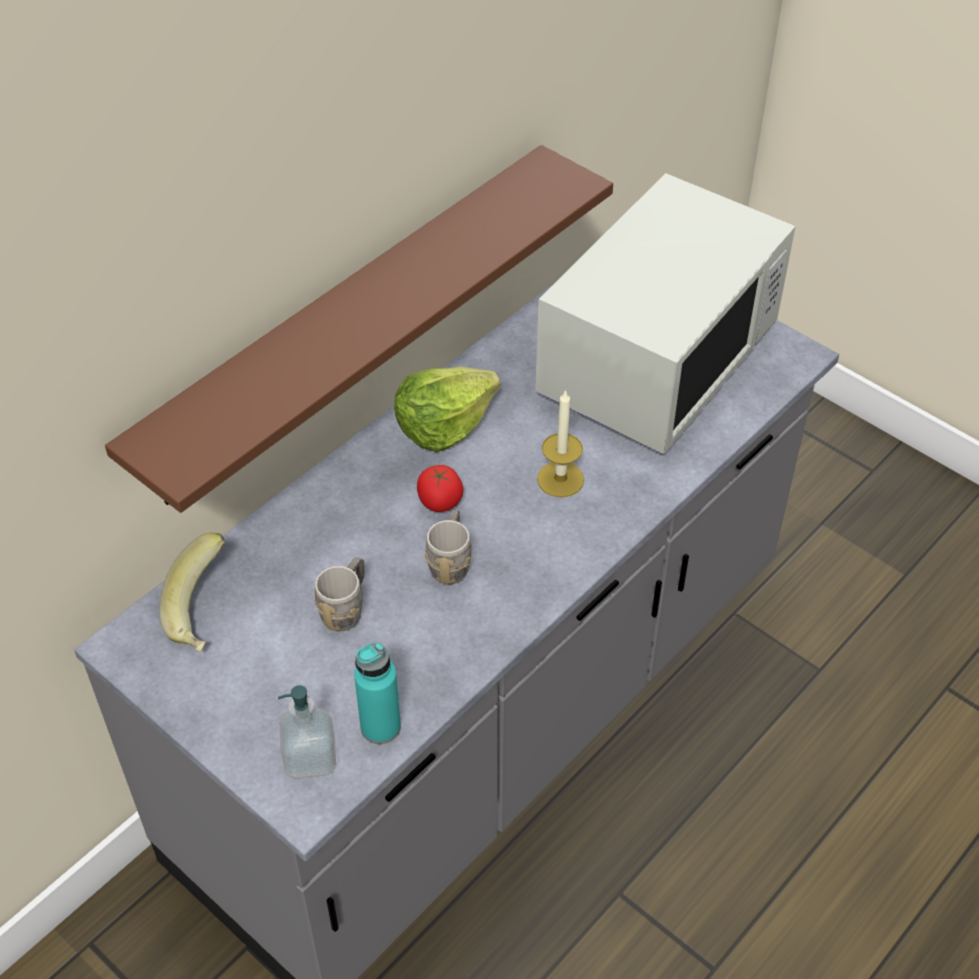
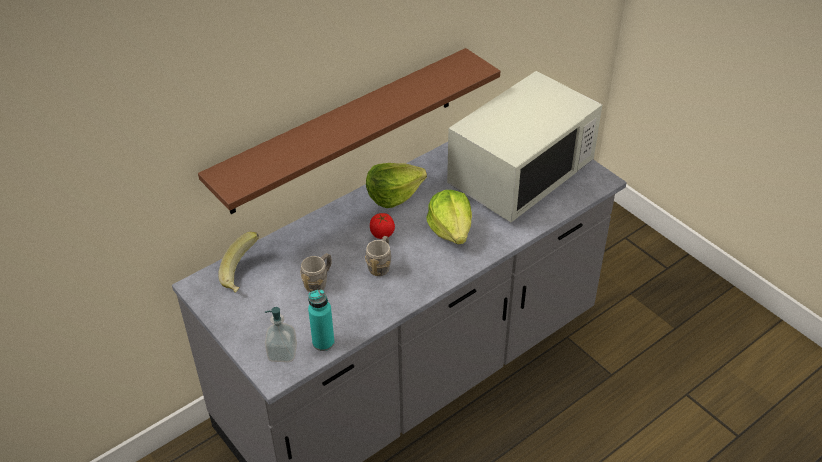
camera: 10 degrees right, 5 degrees down
(560, 479) = (451, 230): candle -> lettuce

